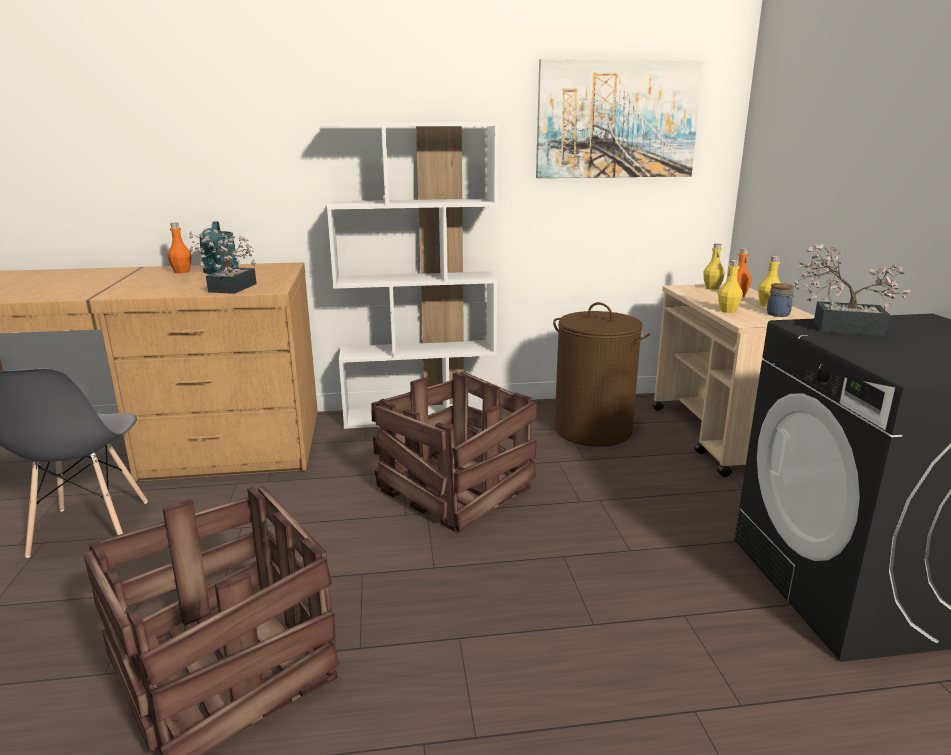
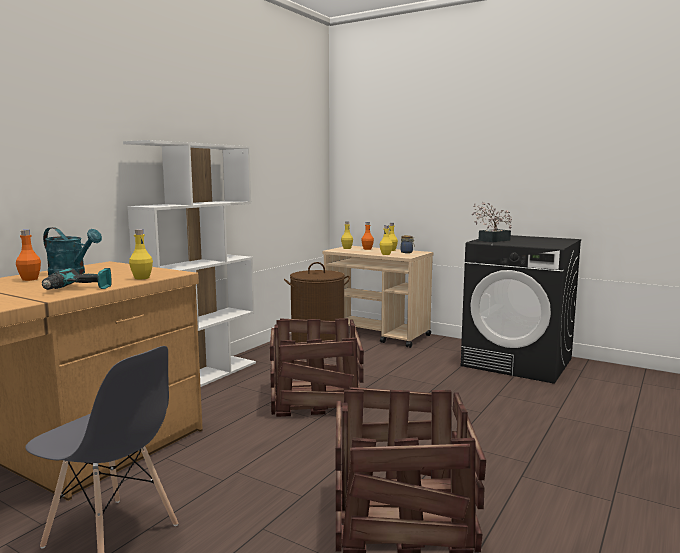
camera: 50 degrees left, 10 degrees down
(153, 291) = (78, 289): none -> power drill
(229, 289) = (142, 278): potted plant -> yellow bottle
(617, 120) = (281, 149): picture -> none

